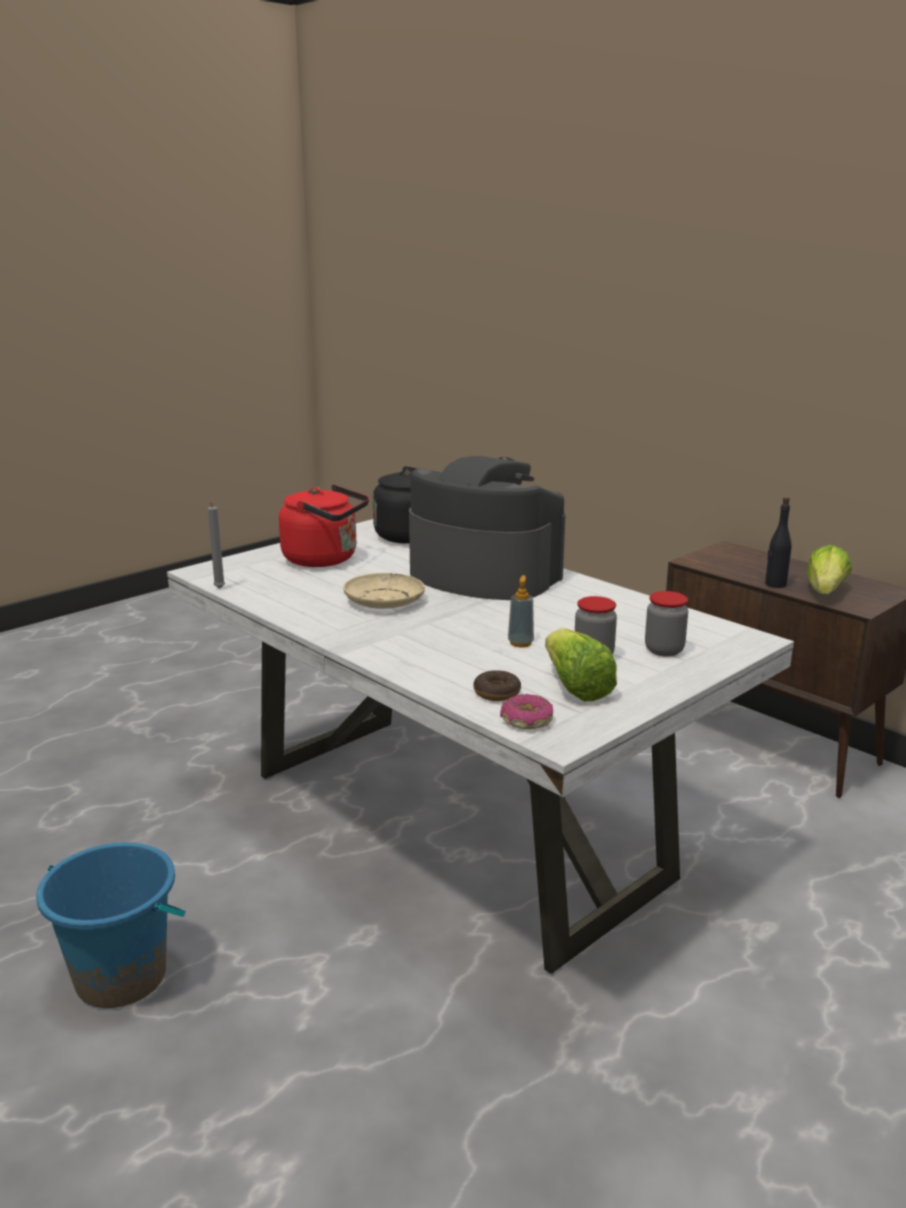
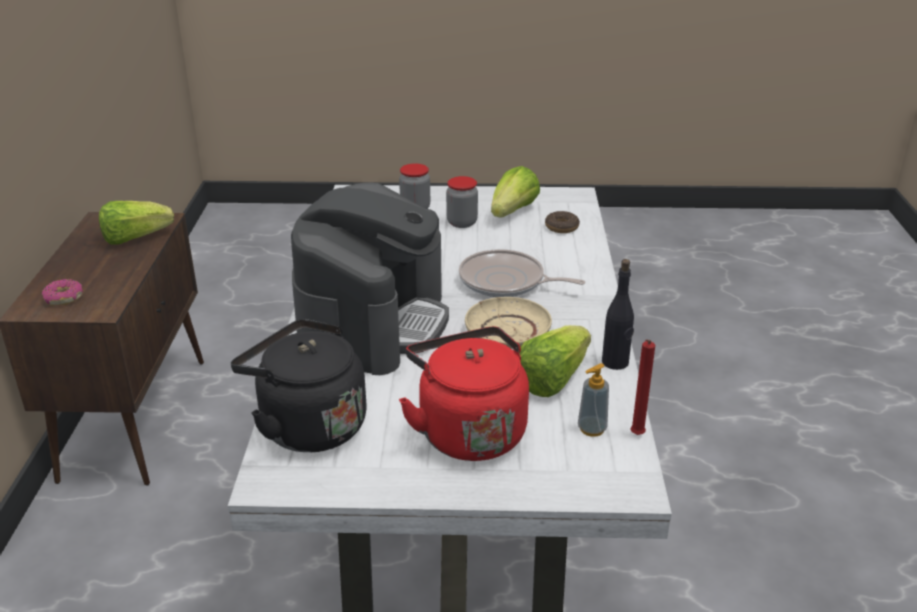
camera: 135 degrees left, 10 degrees up
(122, 977) = (799, 529): blue bucket -> none
(219, 587) = (636, 436): grey candle -> red candle
(311, 591) = (552, 379): none -> lettuce
(449, 628) = (506, 282): none -> frying pan
(483, 575) = (373, 323): coffee machine -> coffee machine turned 150 degrees counterclockwise
(520, 643) = (484, 249): soap dispenser -> soap dispenser (591, 429)
(526, 720) = (574, 208): donut -> donut (64, 298)
(775, 584) = (137, 259): black bottle -> black bottle (615, 362)

